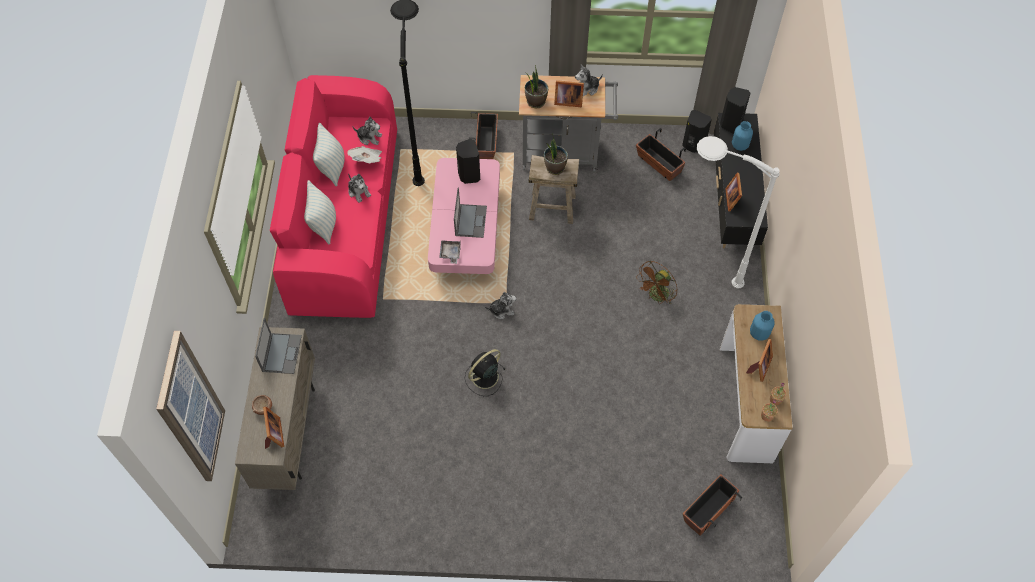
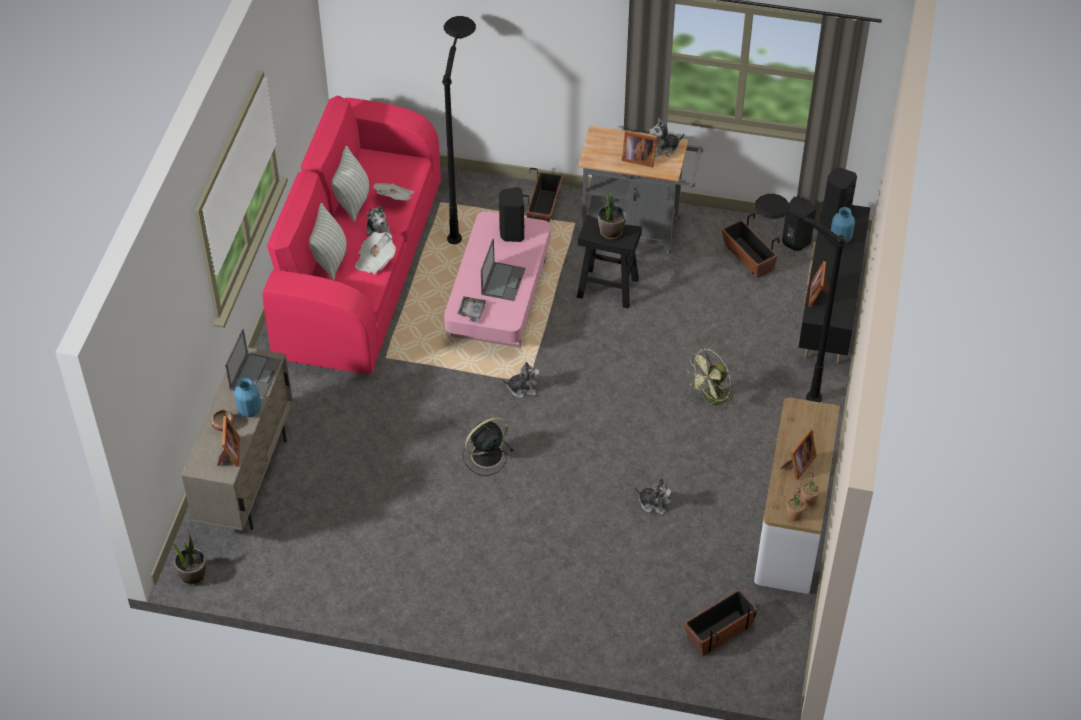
camera: 10 degrees right, 10 degrees down
(190, 409) = (146, 388): picture -> none
(361, 221) = (375, 261): none -> newspaper
(369, 137) = (403, 176): plush toy -> plush toy (653, 503)
(535, 101) = (600, 154): potted plant -> potted plant (193, 576)
(552, 207) = (608, 287): beige stool -> black stool
(656, 297) = (711, 399): brown fan -> green fan
(698, 271) = (768, 379): white floor lamp -> black floor lamp
(758, 333) = (806, 430): blue vase -> blue vase (249, 410)

